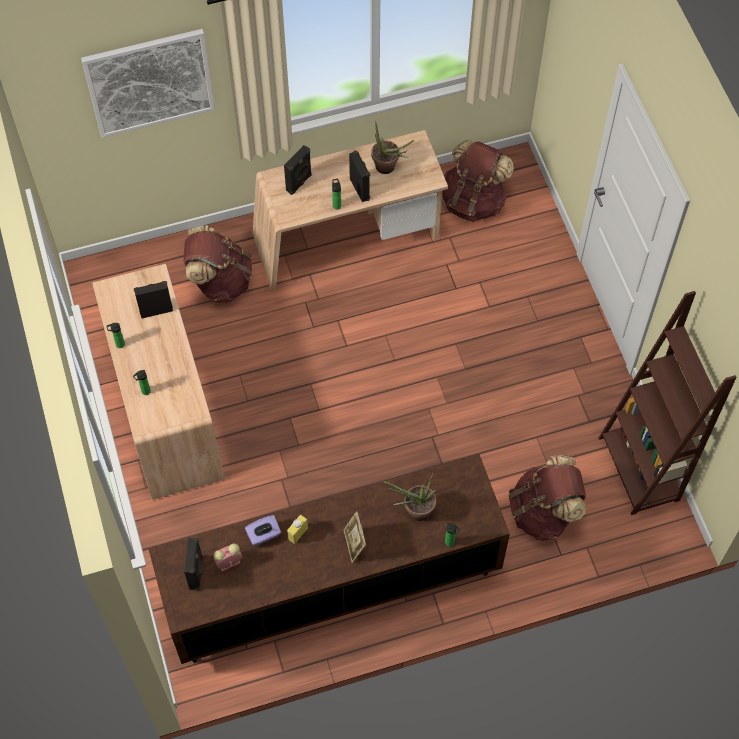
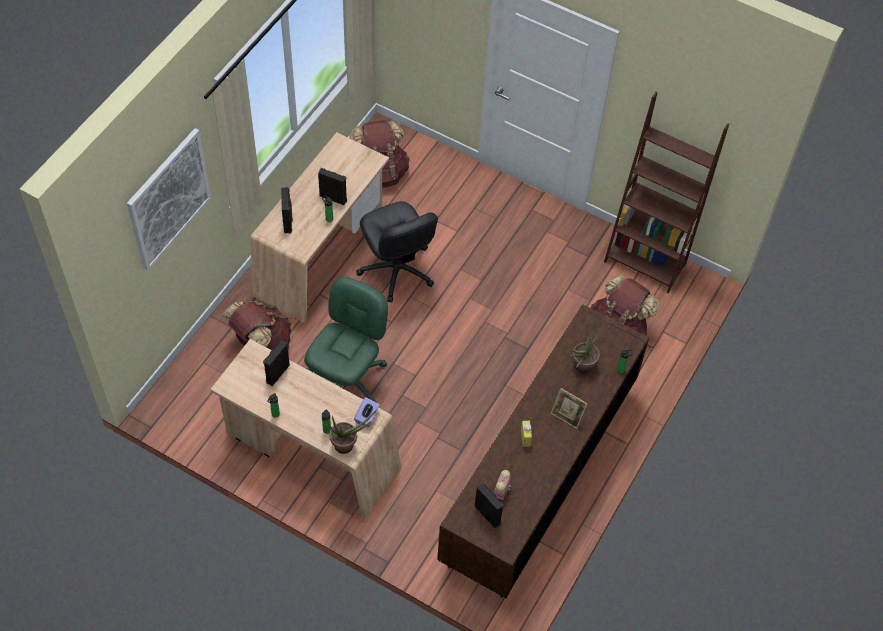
camera: 45 degrees left, 5 degrees down
(258, 367) = (347, 379): none -> green office chair
(264, 535) = (505, 456): purple tissue box -> purple tissue box (367, 417)
(388, 168) = (338, 172): potted plant -> potted plant (348, 445)
(398, 302) = (396, 270): none -> black office chair

